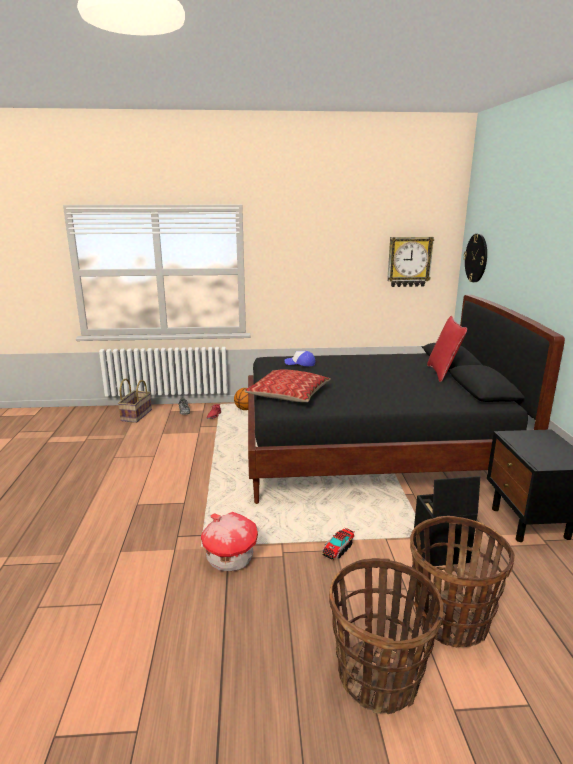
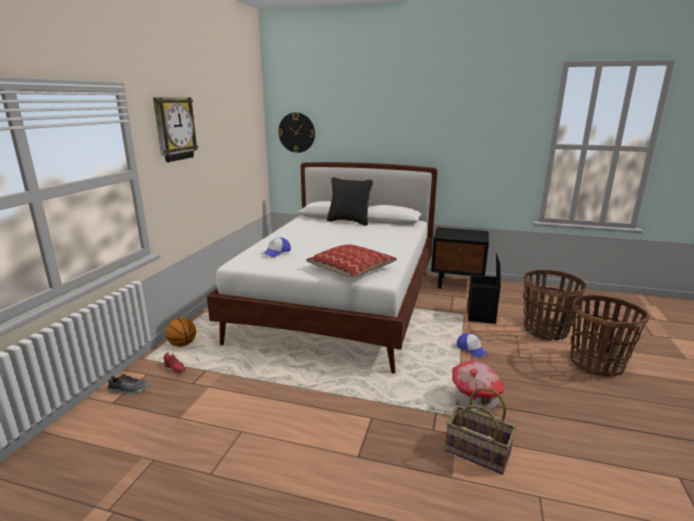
camera: 70 degrees left, 0 degrees up
(136, 415) = (80, 439): basket -> basket (476, 453)
(338, 549) = (471, 349): toy truck -> cap
(372, 452) = (341, 304): black bed -> white bed
(409, 261) = (245, 142): wall clock -> wall clock (174, 129)
(442, 373) = (349, 221): red pillow -> black pillow

